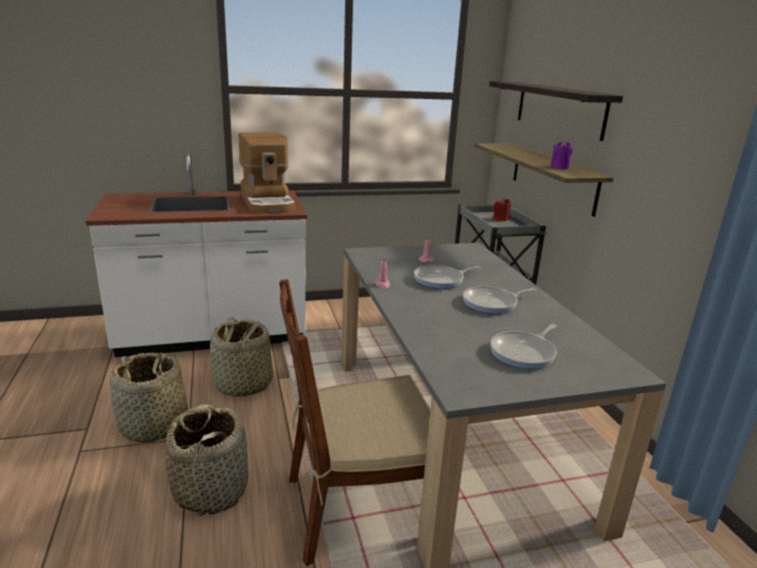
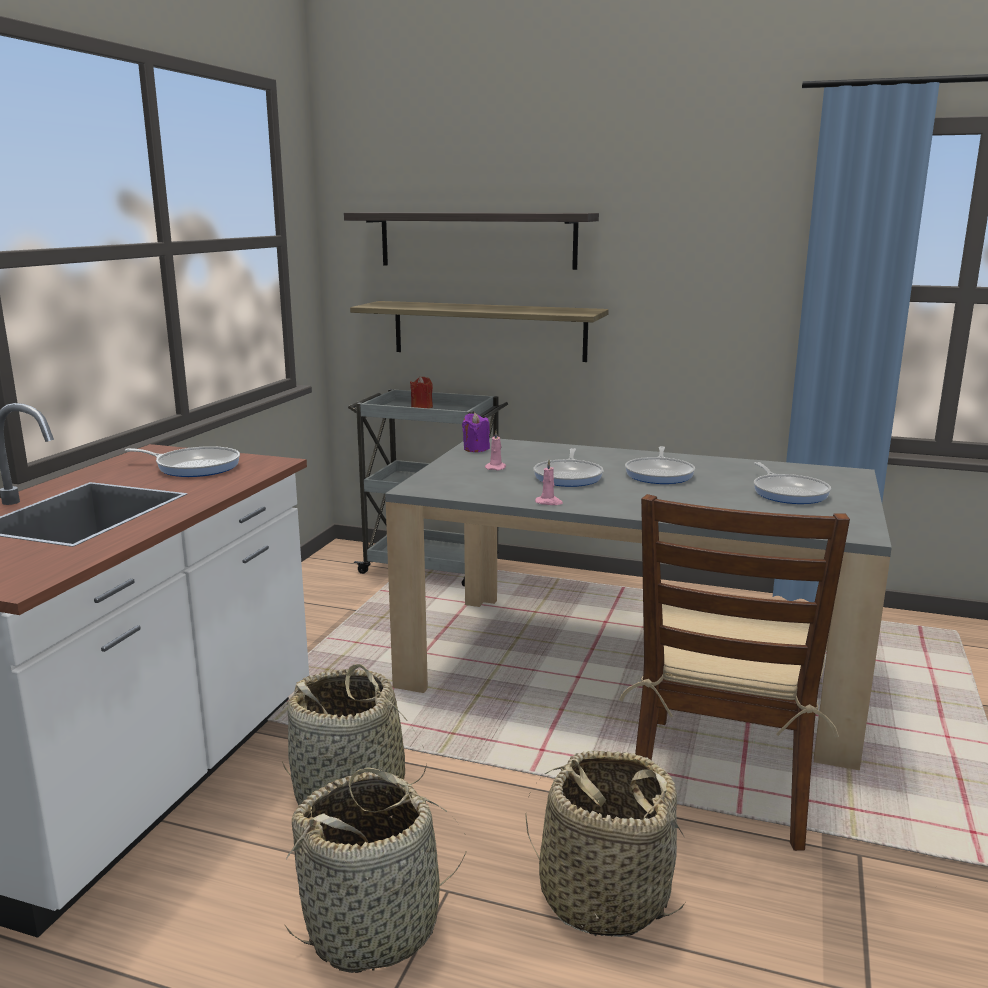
camera: 55 degrees left, 5 degrees down
(268, 203) = (194, 467): coffee machine -> frying pan
(559, 167) = (543, 310): purple candle -> purple candle (476, 449)

